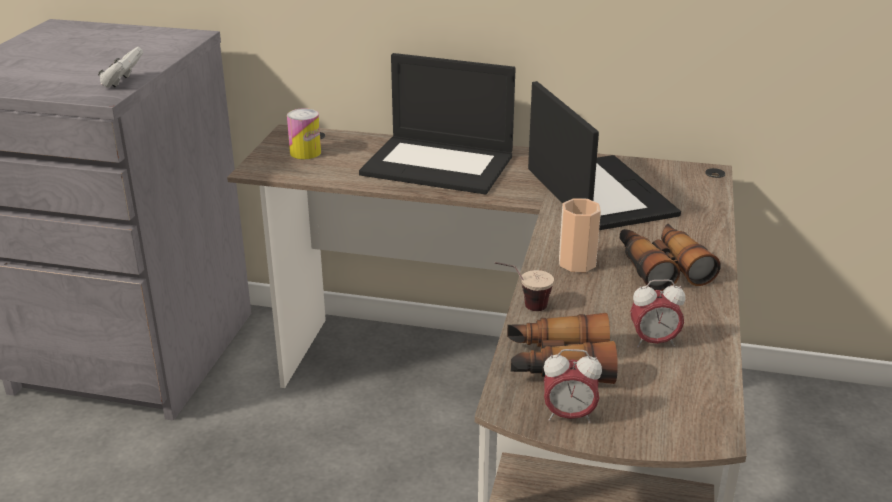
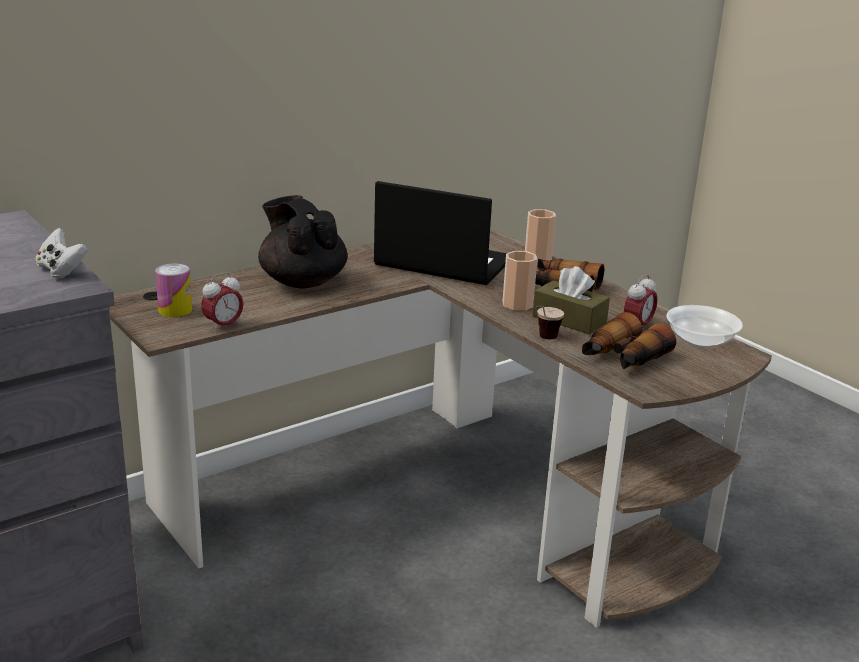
camera: 50 degrees left, 5 degrees down
(440, 165) = (302, 281): laptop -> black teapot
(569, 416) = (680, 378): alarm clock -> alarm clock (223, 326)
(594, 301) = (569, 320): none -> brown tissue box
(691, 393) = (700, 341): none -> bowl
(711, 226) = (538, 258): none -> cup

